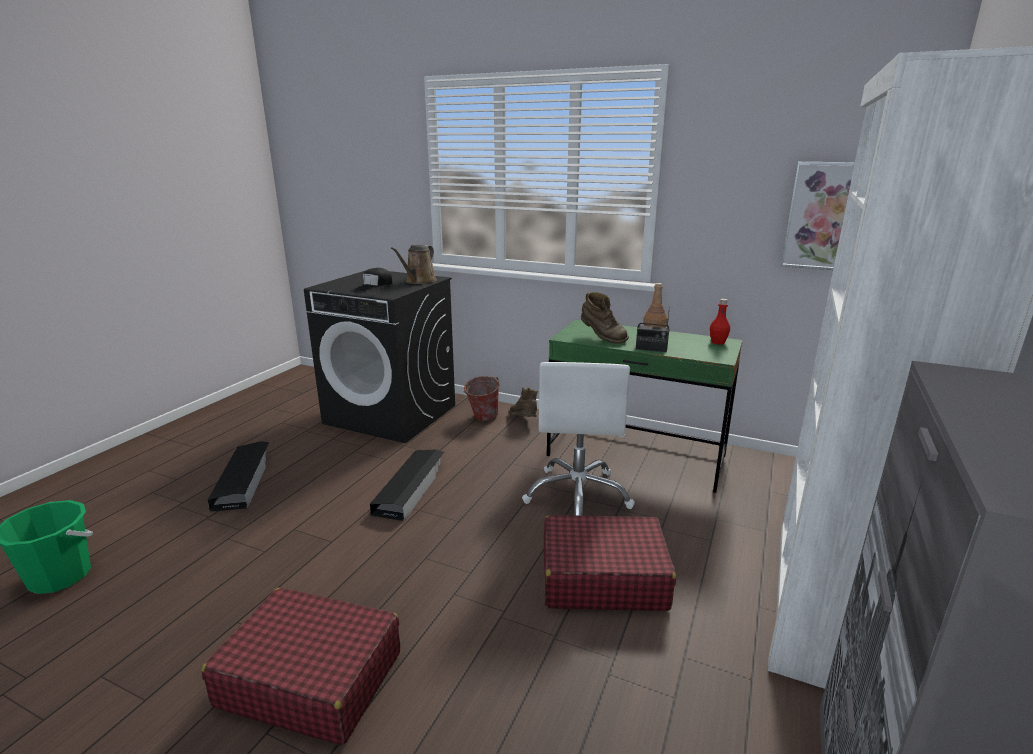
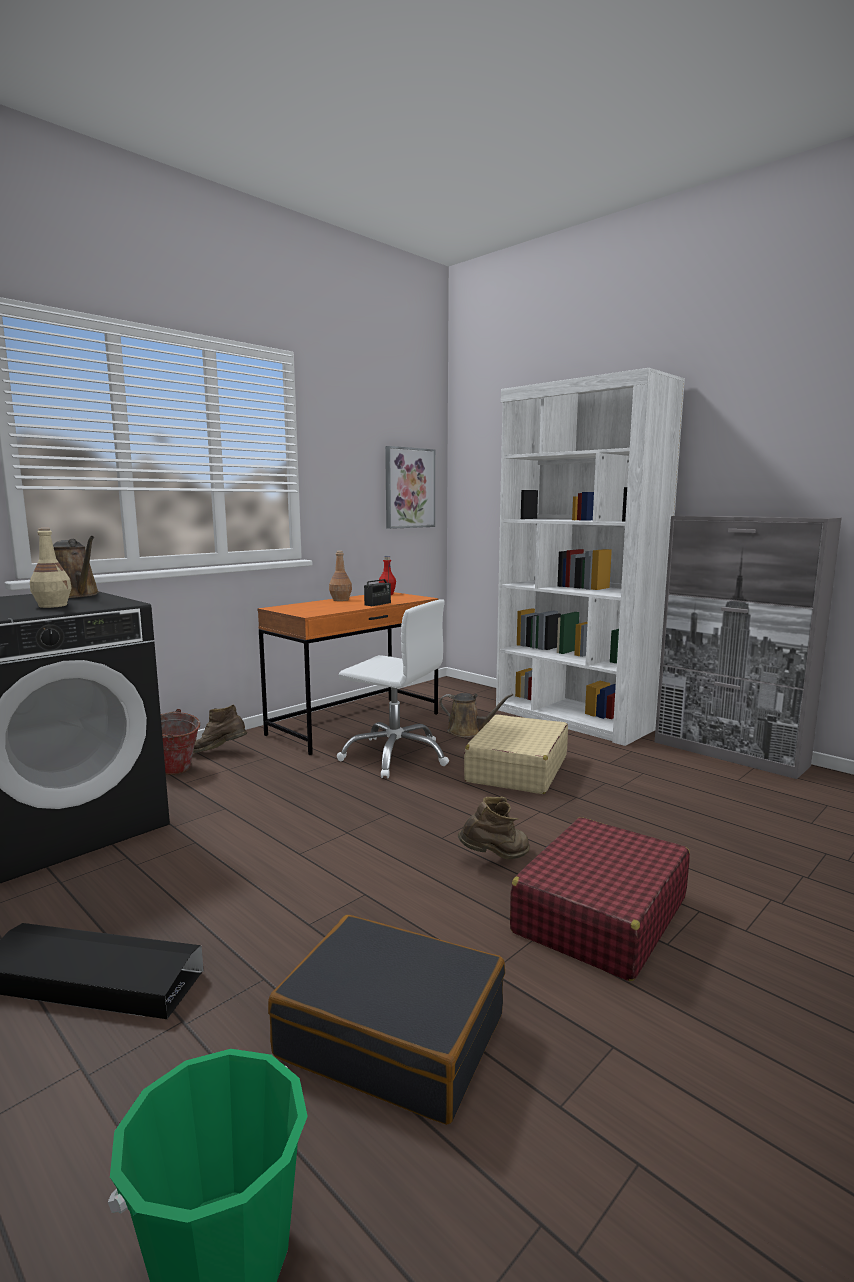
camera: 70 degrees left, 10 degrees down
(182, 590) = (392, 1034): none -> black suitcase
(375, 287) = (53, 605): black cap -> beige bottle
(411, 488) = (294, 832): black storage box -> none
(602, 338) = (329, 608): brown boot -> brown boot (495, 858)
(602, 577) = (517, 769): red suitcase -> beige suitcase
(636, 456) = (355, 724): green desk -> orange desk
(683, 523) = (468, 731): none -> brown watering can

